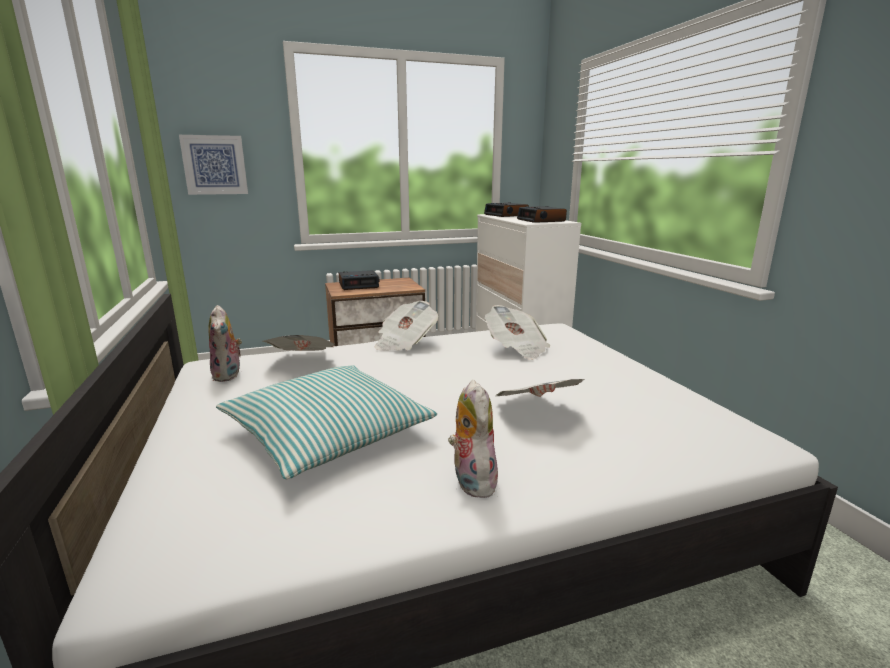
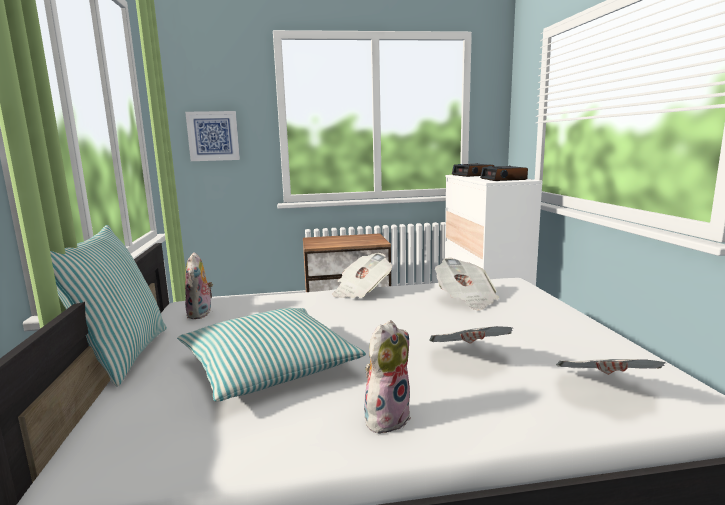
camera: 10 degrees right, 5 degrees down
(144, 430) = (121, 356): none -> pillow
(303, 361) = (267, 305): newspaper -> newspaper (604, 389)
(359, 285) = (331, 239): alarm clock -> none
(471, 481) = (386, 417): plush toy -> plush toy turned 45 degrees clockwise

